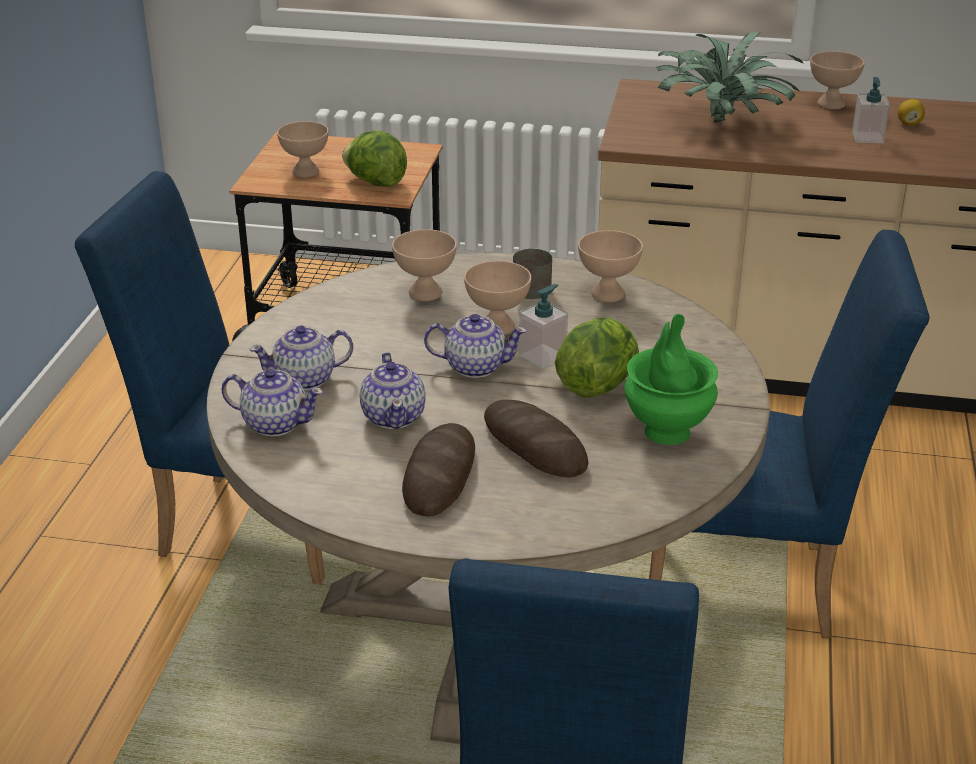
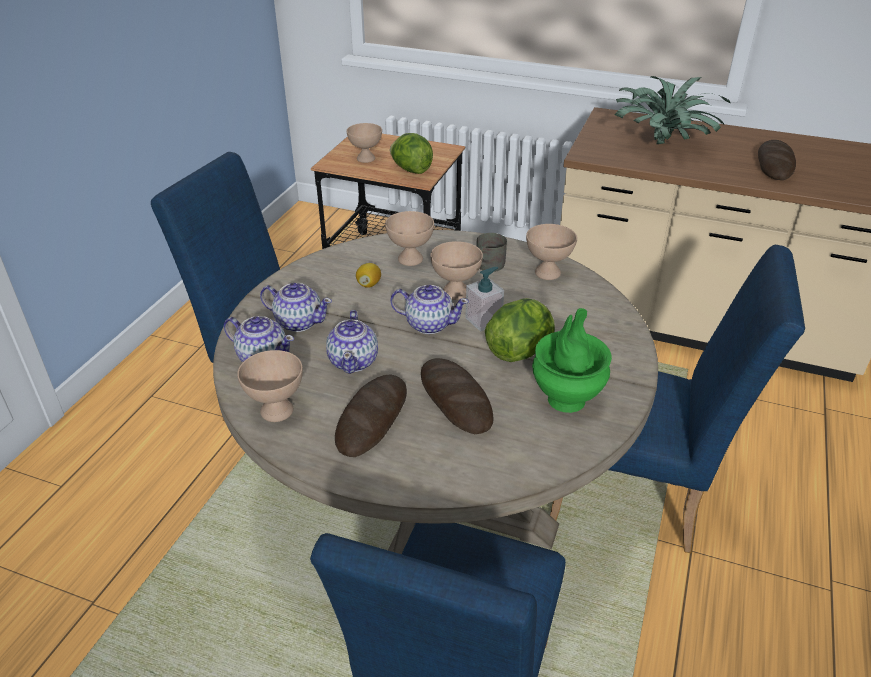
camera: 10 degrees right, 5 degrees up
(305, 379) = (298, 322): teapot -> teapot turned 150 degrees counterclockwise
(831, 103) = (749, 136): beige bowl -> beige bowl (277, 410)
(867, 137) = (774, 164): soap dispenser -> bread
(909, 123) = (809, 156): lemon -> lemon (369, 284)

